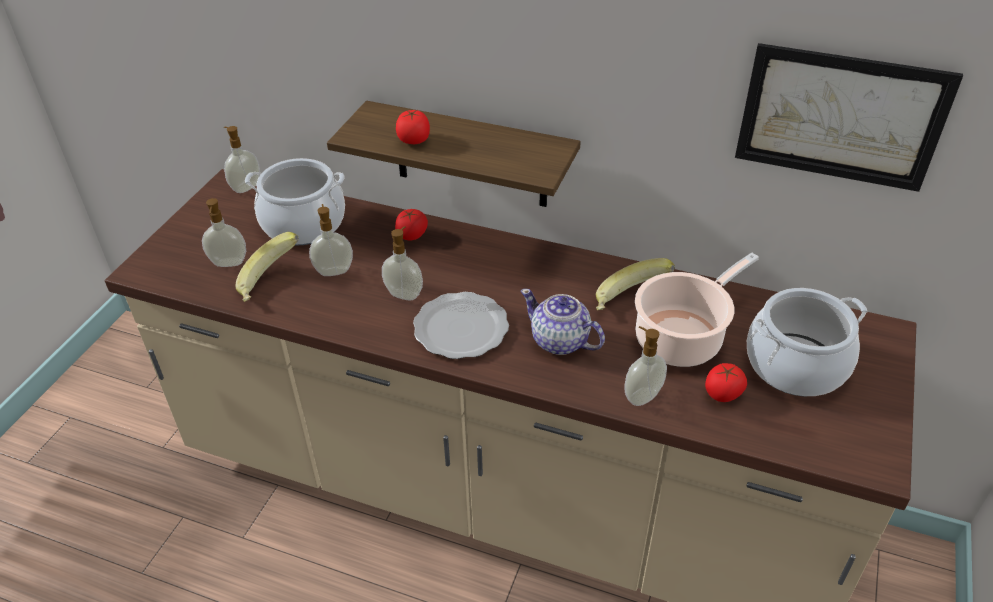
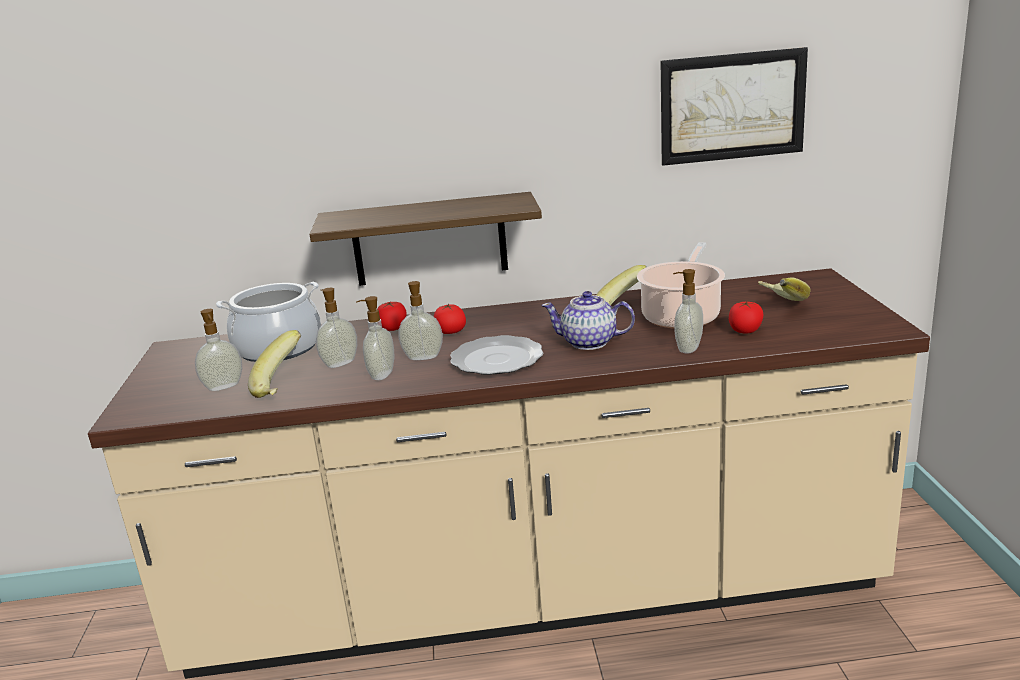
camera: 25 degrees left, 20 degrees down
(245, 187) = (192, 344): soap dispenser -> soap dispenser (381, 375)
(413, 140) = (390, 217): tomato -> tomato (450, 332)
(795, 364) = (778, 305): cooking pot -> banana

